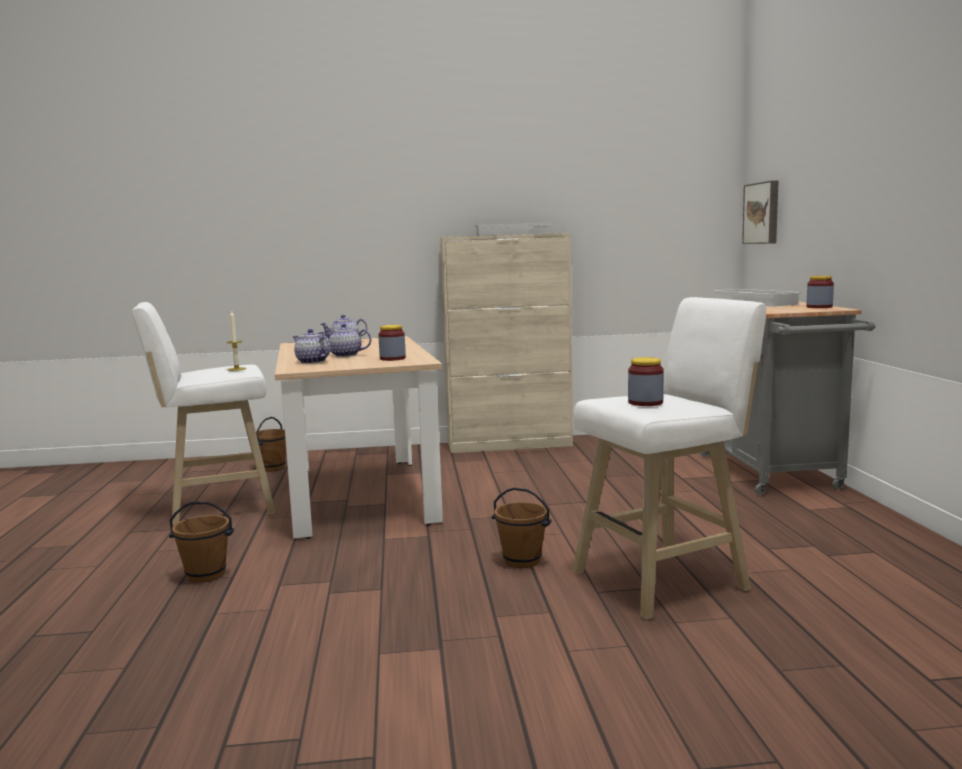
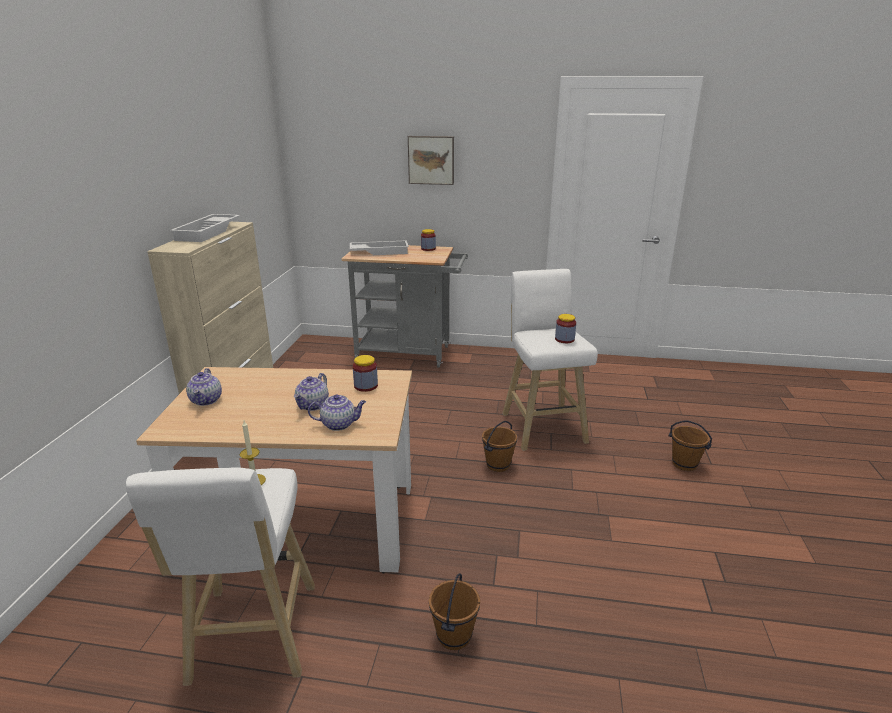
camera: 75 degrees left, 15 degrees up
(272, 468) = (136, 586): brown bucket -> brown bucket (684, 464)
(311, 362) = (339, 424): teapot -> teapot turned 150 degrees counterclockwise
(763, 213) = (321, 182): picture -> picture (431, 160)

